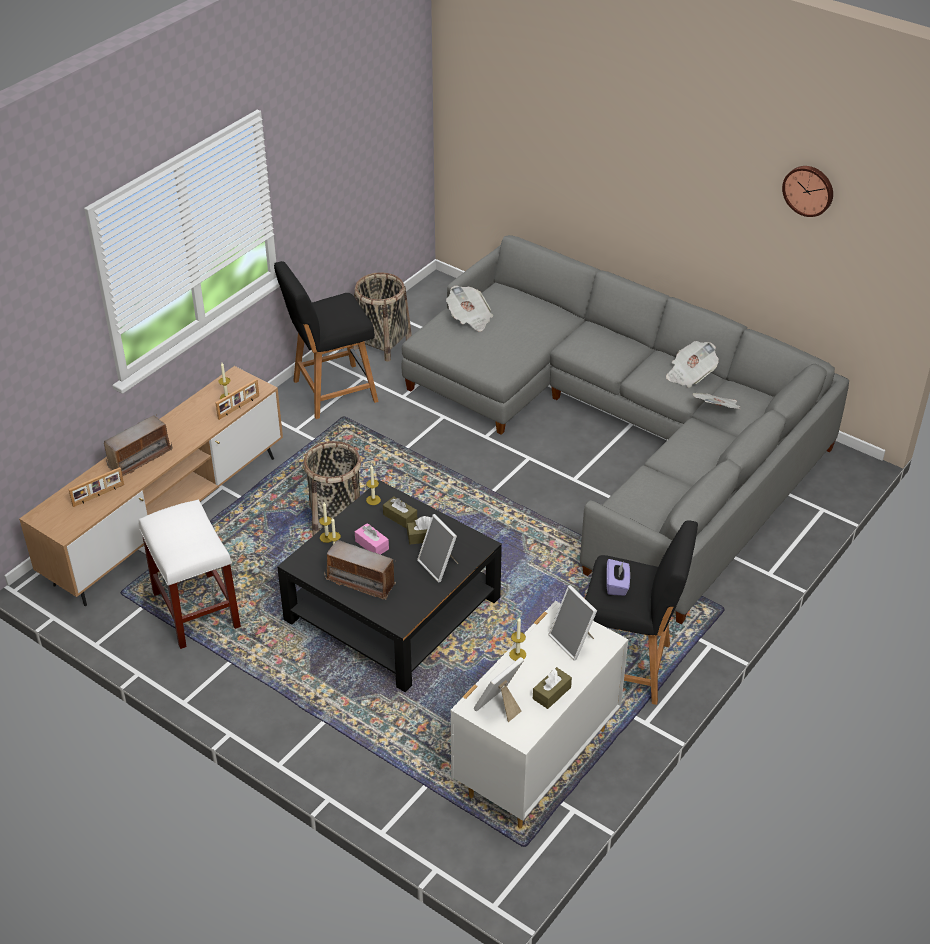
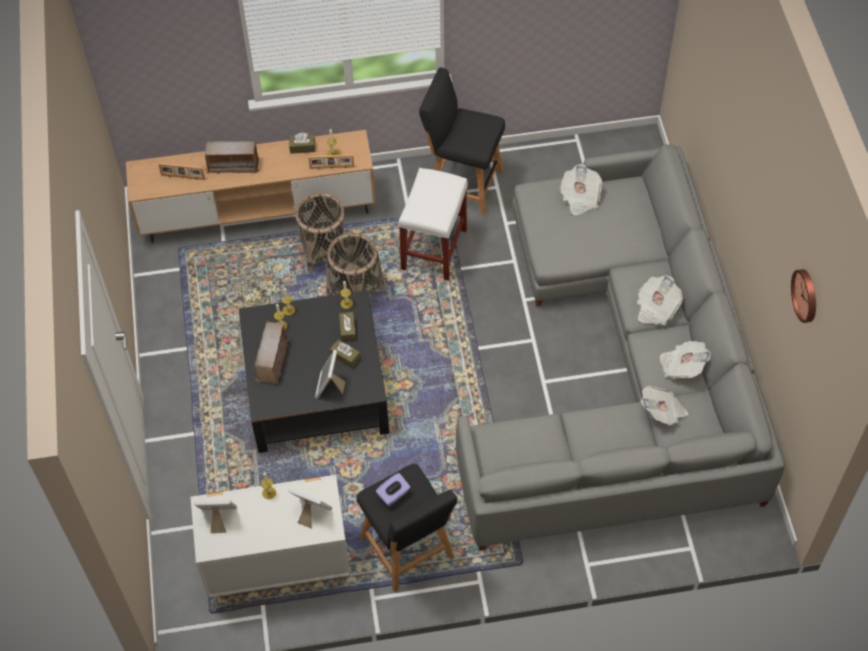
camera: 45 degrees right, 15 degrees up
(195, 609) = (207, 294): white stool -> white stool (434, 248)
(361, 582) = (272, 360): radio -> radio turned 150 degrees counterclockwise
(372, 545) = (308, 337): pink tissue box -> none
(382, 343) = (542, 166): basket -> basket (324, 251)
(551, 693) = (256, 536): brown tissue box -> brown tissue box (302, 147)
(573, 641) = (311, 512): picture frame -> picture frame turned 105 degrees clockwise
(621, 352) = (656, 308): none -> newspaper

